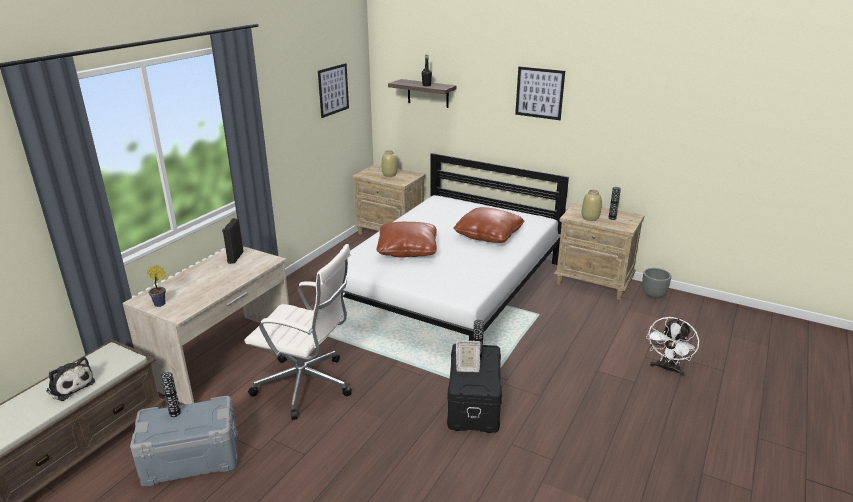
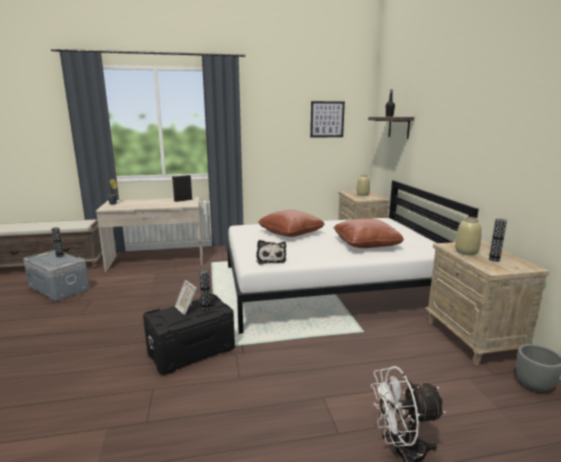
camera: 50 degrees right, 10 degrees down
(70, 386) = (49, 225): plush toy -> plush toy (270, 259)
(306, 386) = (152, 288): white office chair -> none
(539, 93) = (466, 115): picture -> none

